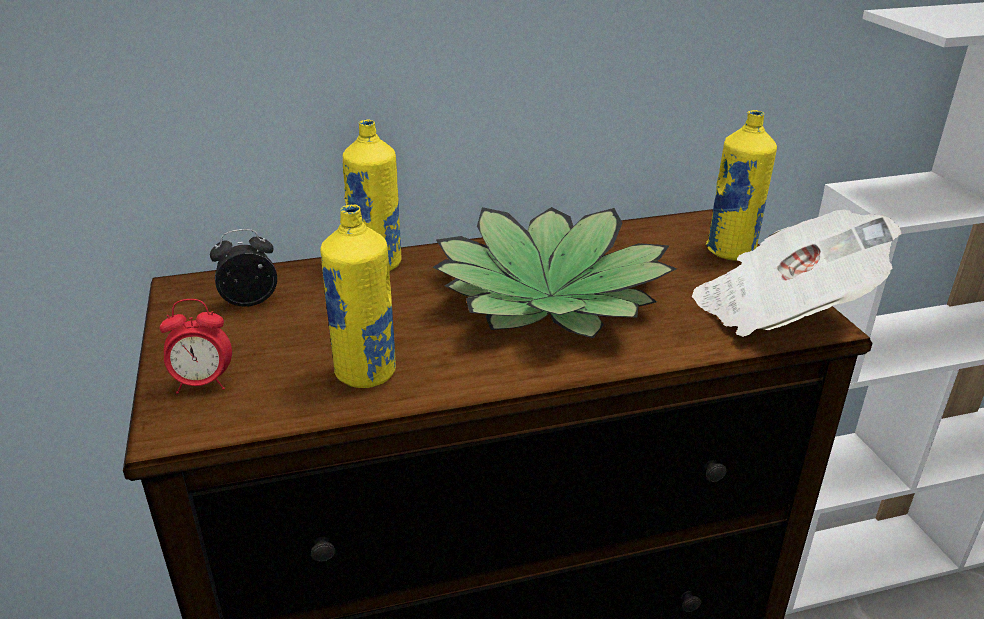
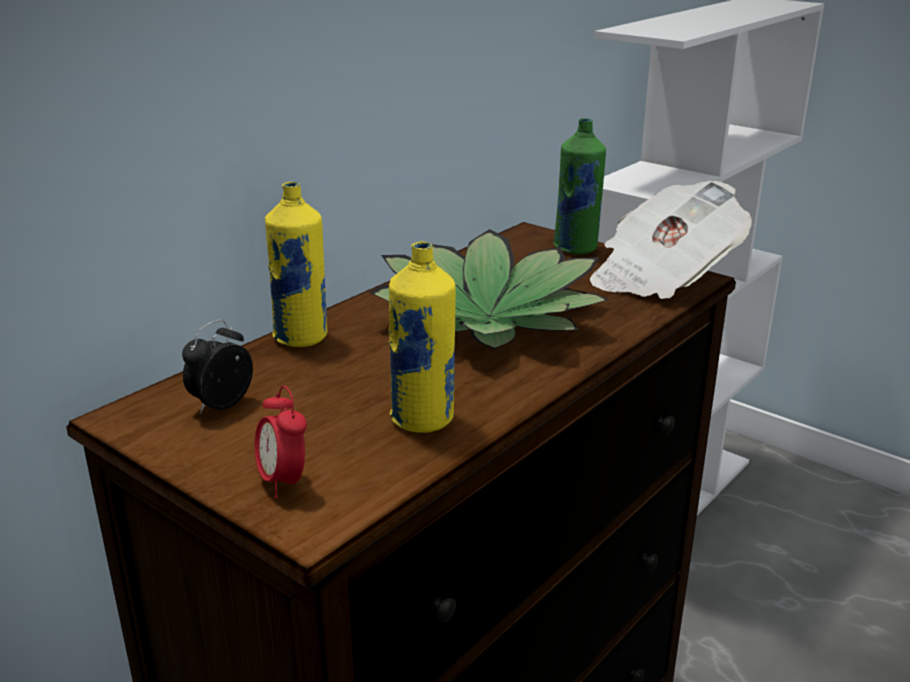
camera: 35 degrees left, 5 degrees down
(203, 384) = (283, 482): alarm clock -> alarm clock turned 105 degrees clockwise
(731, 251) = (576, 248): yellow bottle -> green bottle

